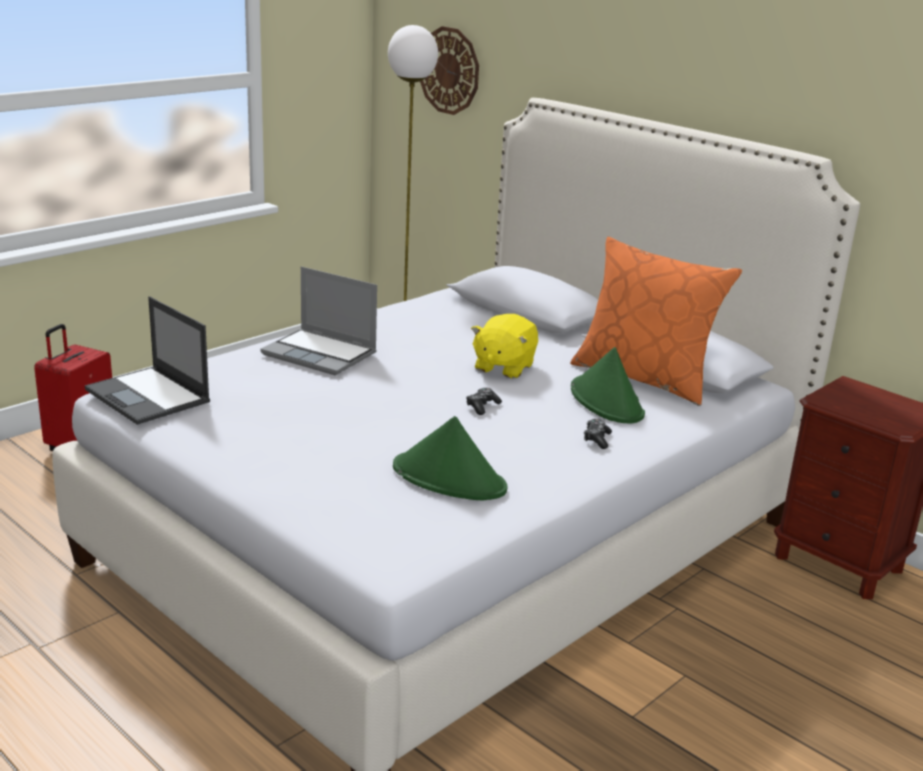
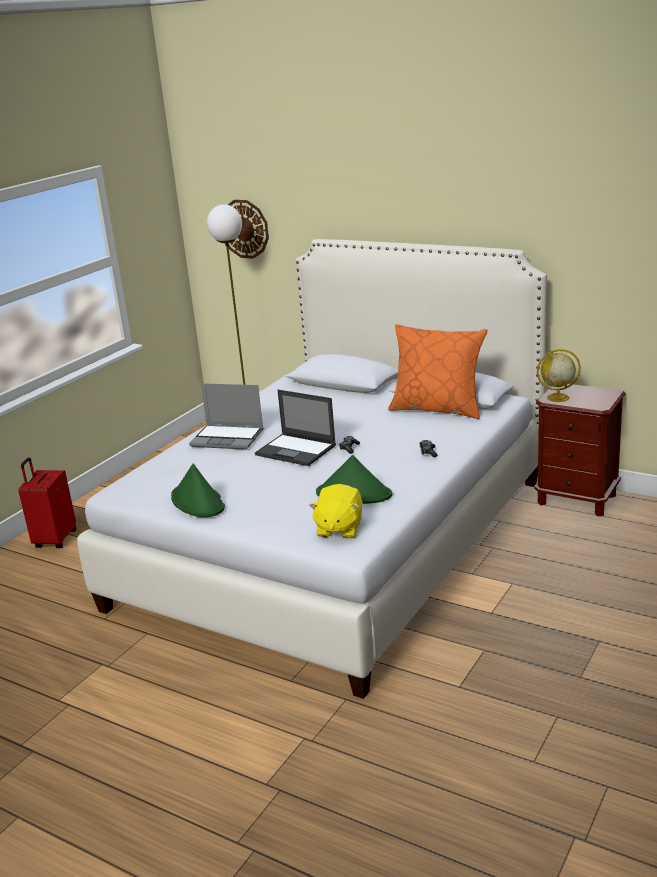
camera: 10 degrees left, 0 degrees up
(148, 396) = (137, 488): laptop -> laptop (296, 450)
(503, 367) = (348, 421): yellow plush toy -> yellow plush toy (339, 528)
(607, 401) = (422, 428): green hat -> green hat (198, 502)
(836, 400) = (557, 398): none -> globe

